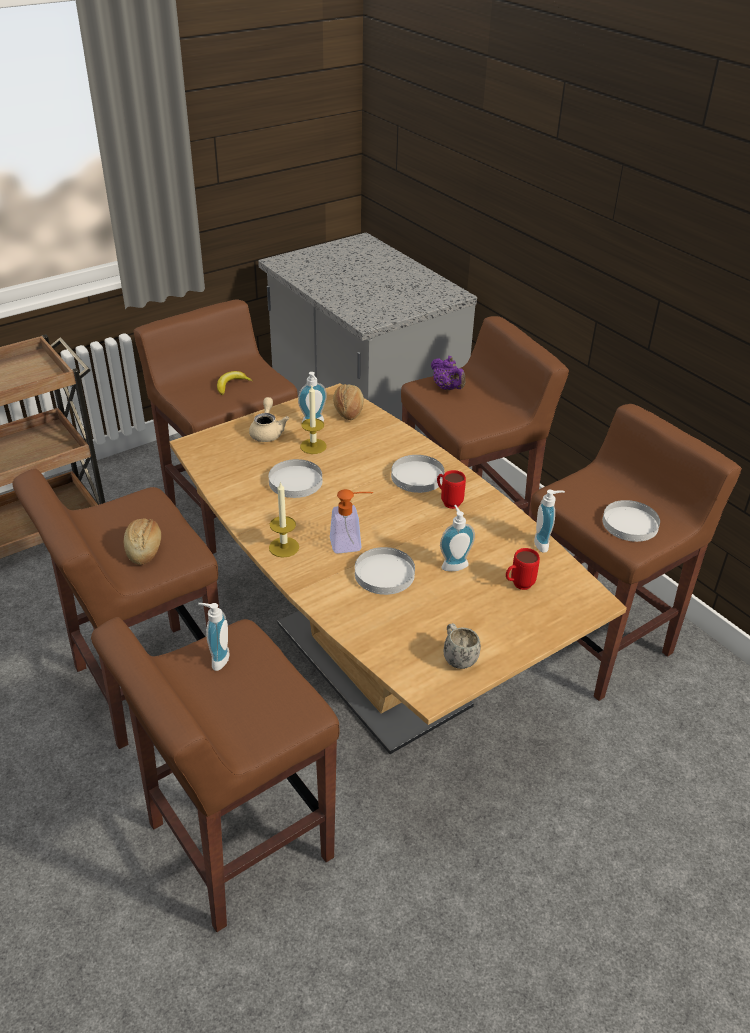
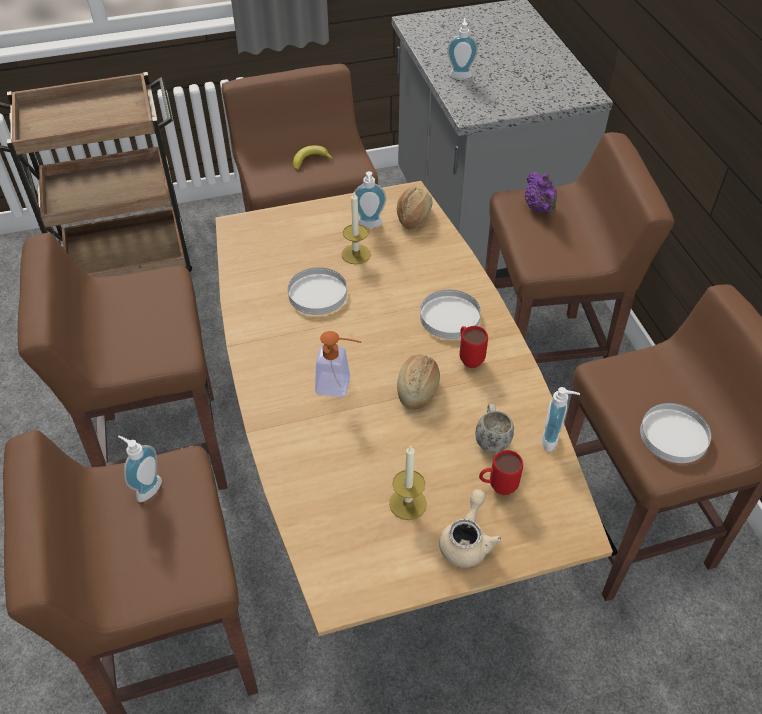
camera: 20 degrees right, 10 degrees up
(144, 549) = (137, 338): bread -> bread (418, 388)
(267, 432) = (317, 226): beige teapot -> beige teapot (467, 541)
(284, 547) = (268, 372): candle -> candle (408, 503)
(385, 573) = (357, 432): white plate -> none
(453, 564) = (437, 440): soap dispenser -> soap dispenser (460, 74)
(457, 657) = (386, 561): white mug -> white mug (491, 438)

